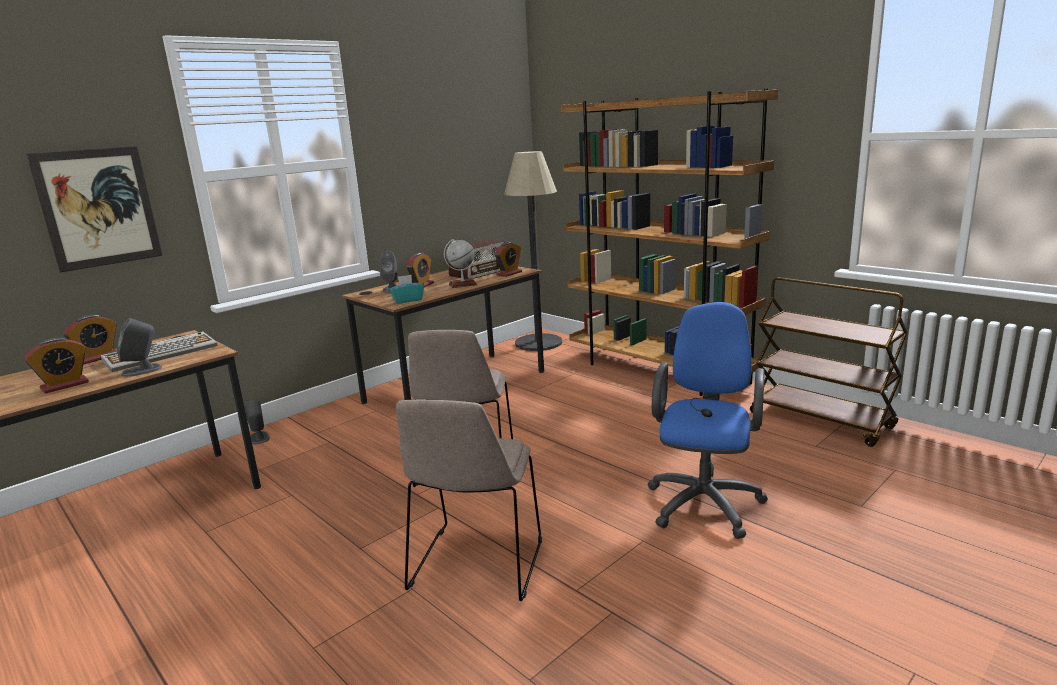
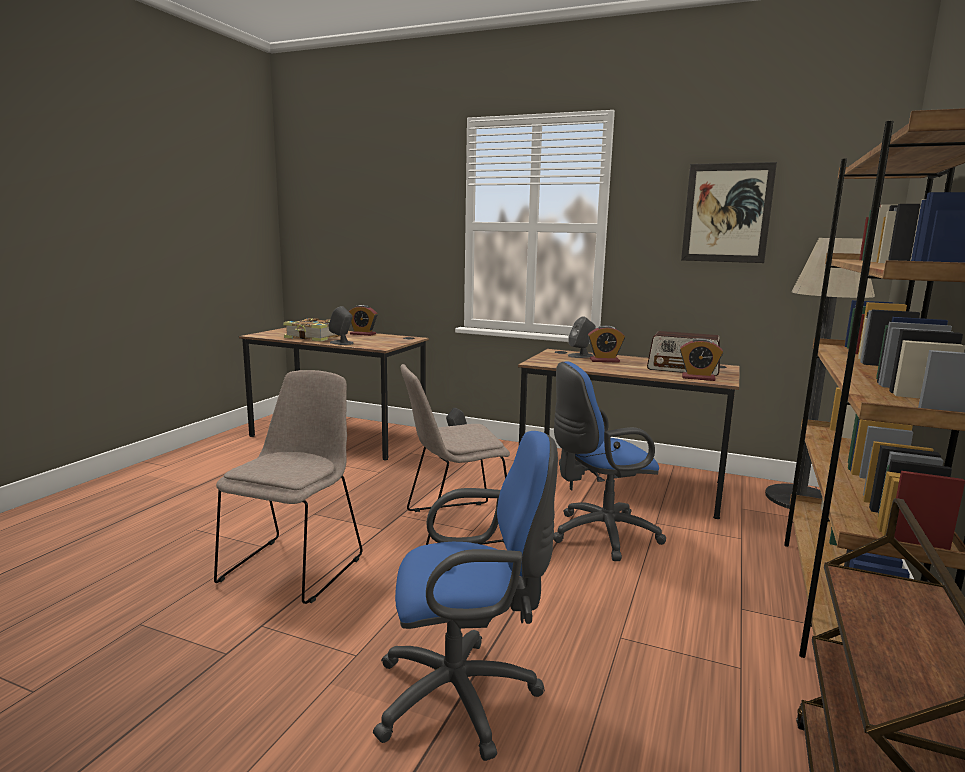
camera: 65 degrees right, 5 degrees down
(65, 385) = (313, 338): alarm clock -> book
(98, 208) = (406, 239): picture -> picture (727, 213)
(162, 353) = (375, 340): keyboard -> none
(407, 300) = (551, 363): turquoise tissue box -> none
(462, 284) = (627, 370): globe -> none
(476, 566) = (294, 566): beige chair -> beige chair turned 120 degrees clockwise
(533, 414) = (599, 535): none -> blue office chair

